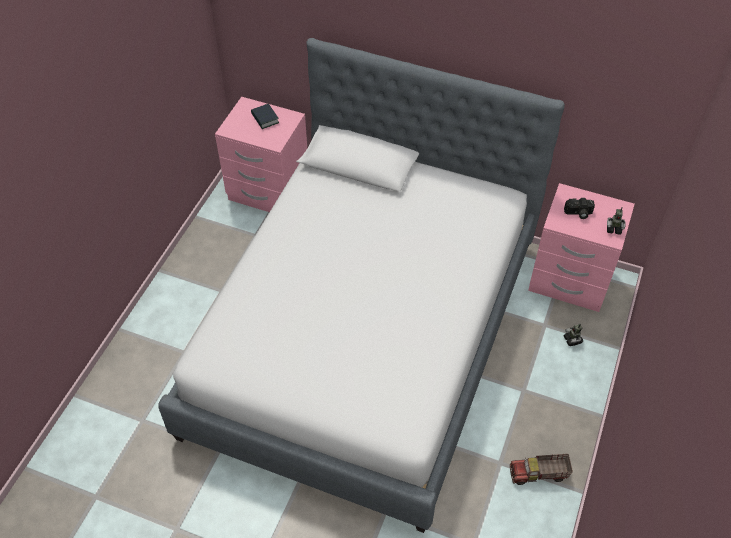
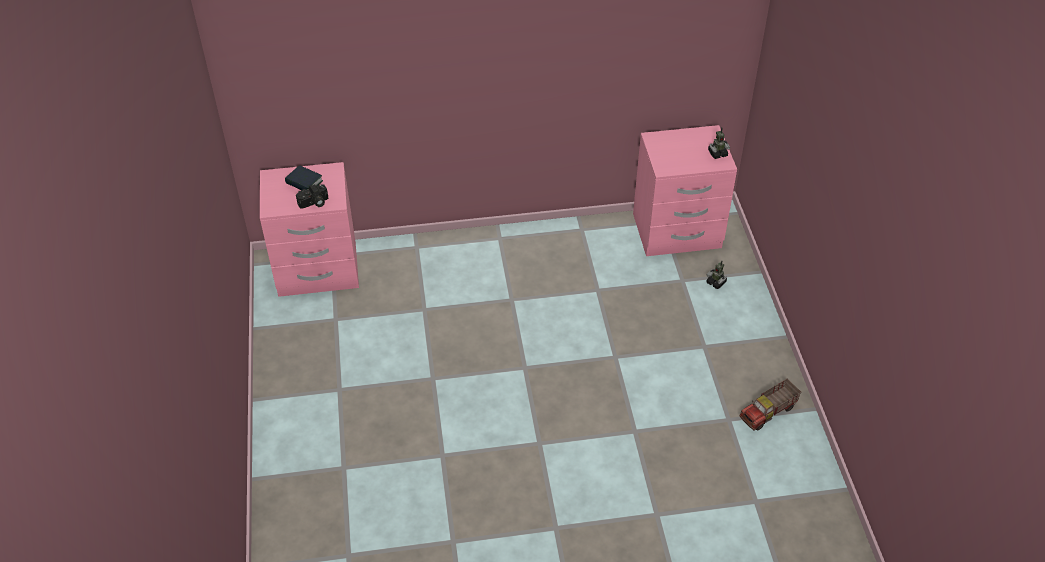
camera: 30 degrees left, 5 degrees down
(365, 336) = (522, 365): bed -> none
(578, 213) = (677, 152): camera -> camera (314, 203)

